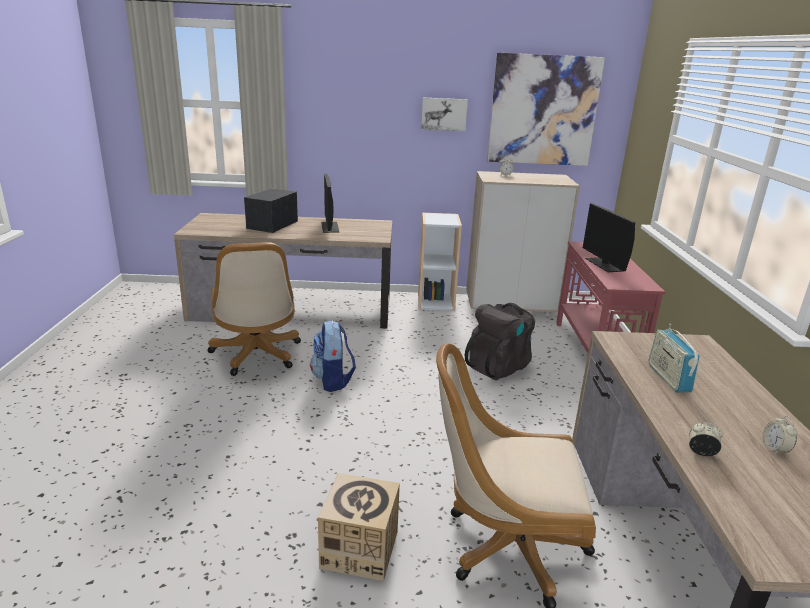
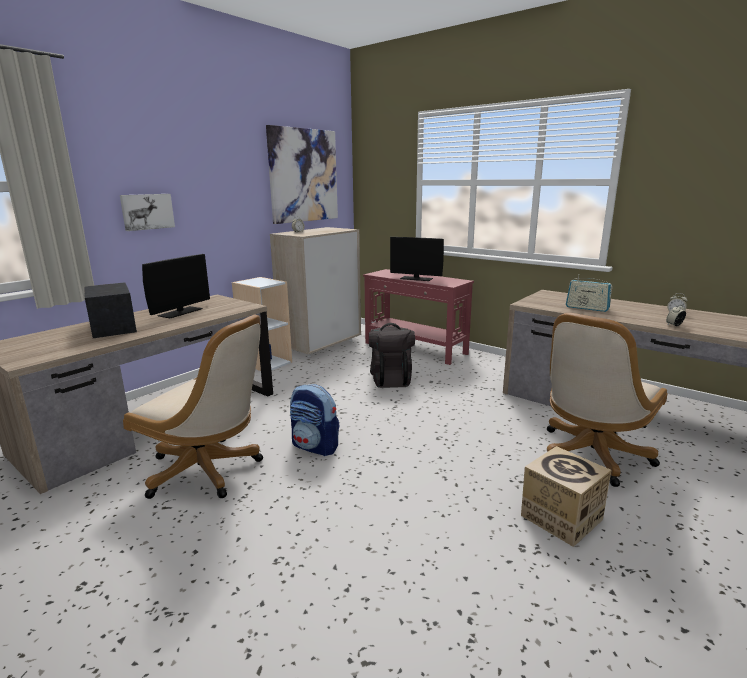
camera: 50 degrees left, 5 degrees down
(330, 227) = (180, 312): monitor -> monitor turned 90 degrees counterclockwise
(444, 114) = (233, 183): picture -> picture (147, 211)

